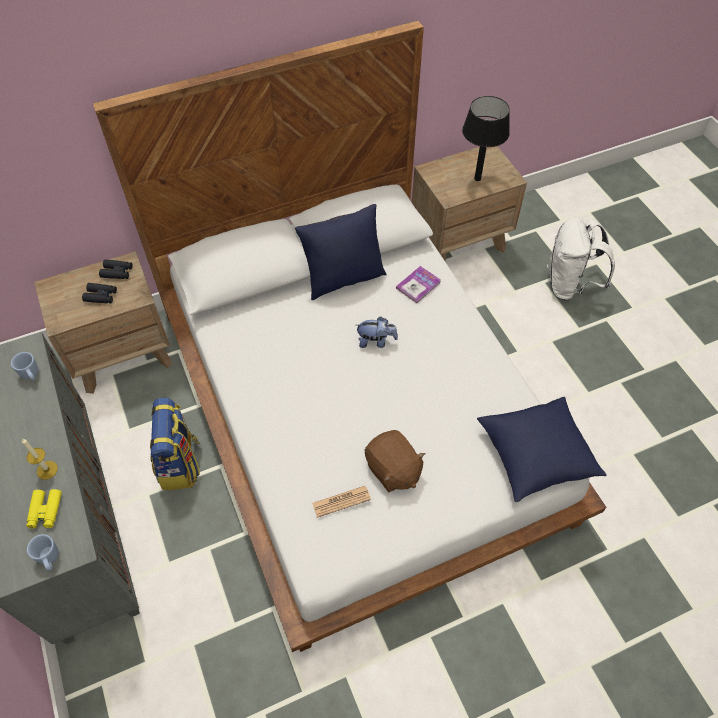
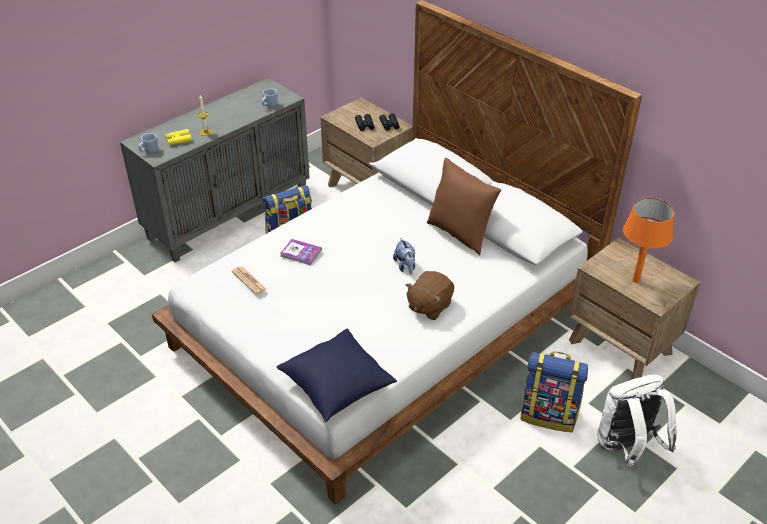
camera: 70 degrees right, 15 degrees down
(343, 279) = (460, 233): blue pillow -> brown pillow
(392, 470) = (287, 303): brown plush toy -> brown plush toy (429, 306)
(418, 285) = (480, 277): book -> book (301, 253)
(477, 179) = (635, 280): black table lamp -> orange table lamp
(519, 321) = (549, 414): none -> backpack

